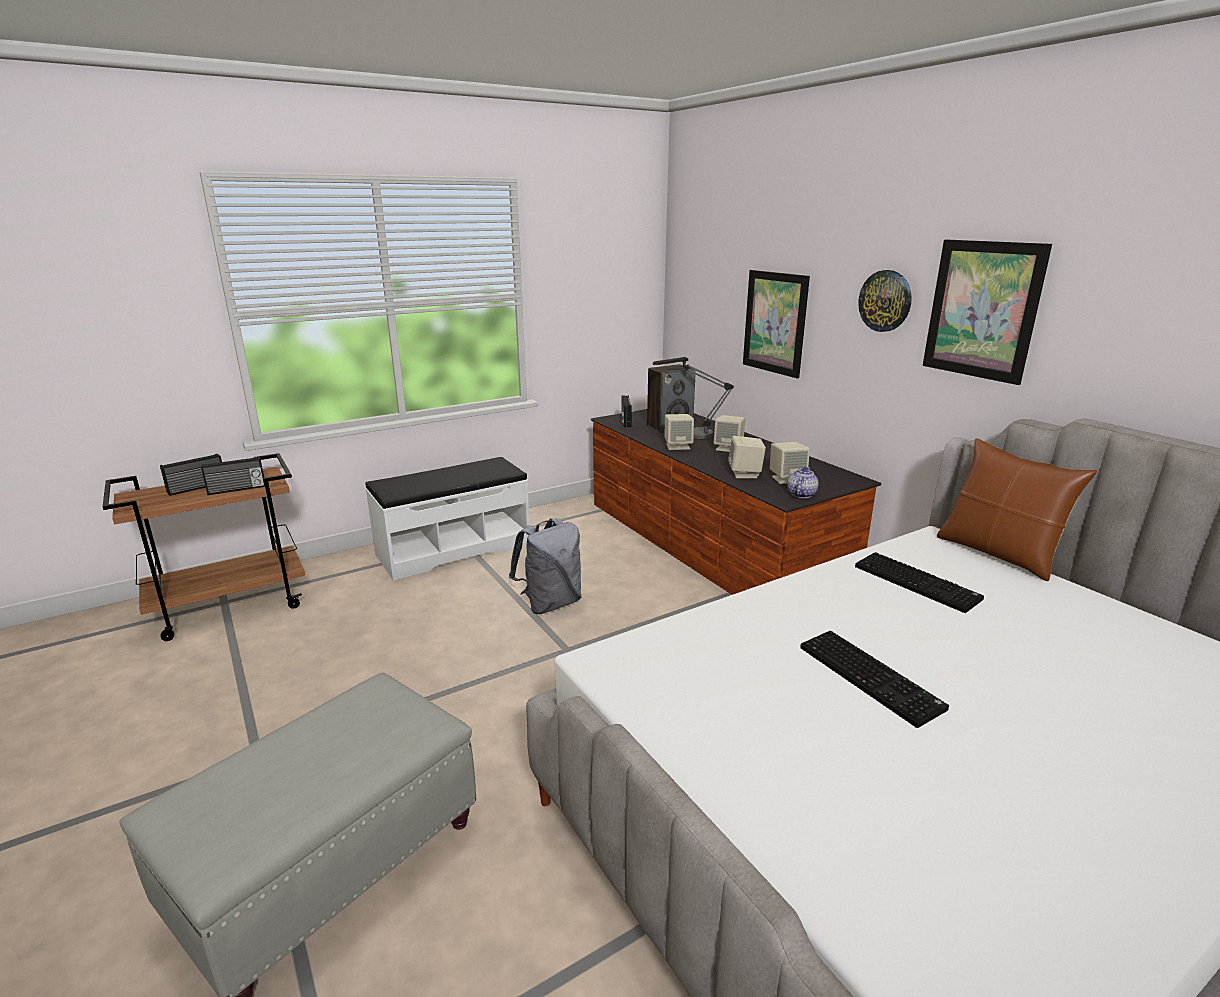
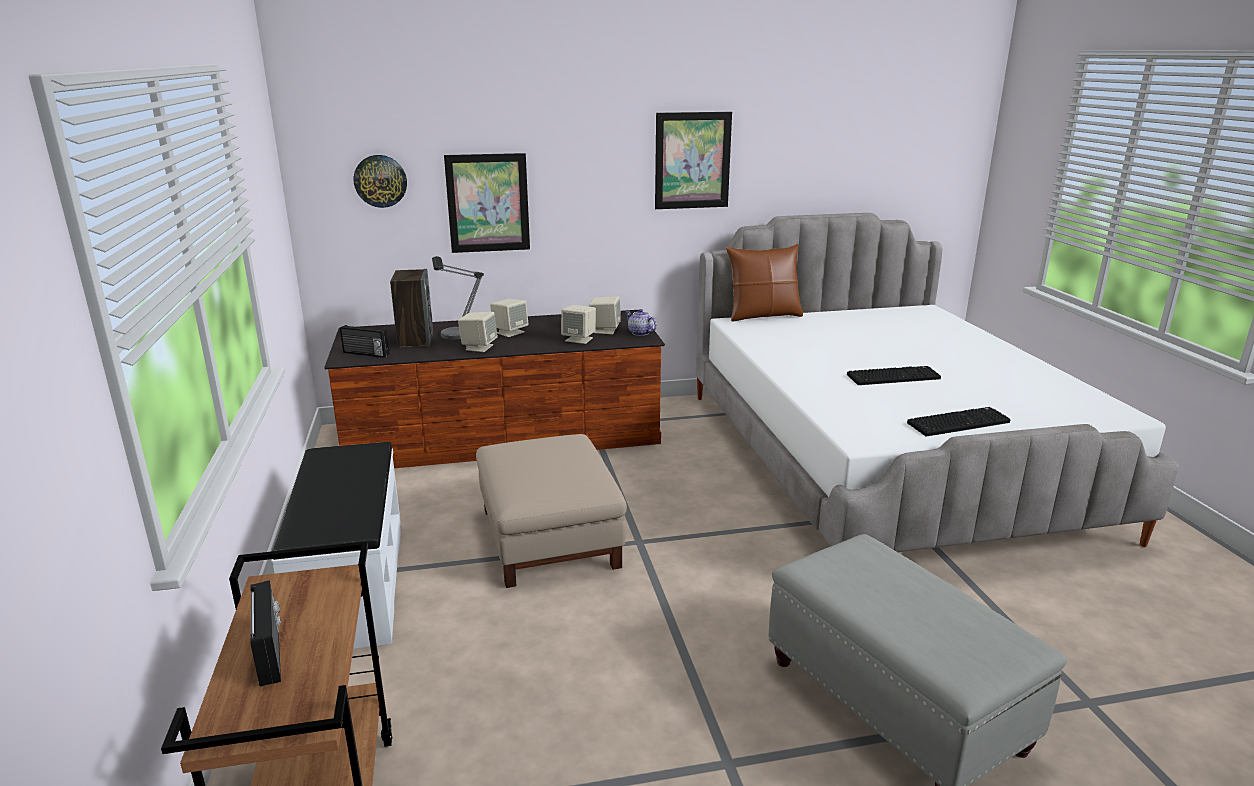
camera: 70 degrees left, 0 degrees up
(237, 489) = (328, 609): radio -> none
(550, 603) = (548, 537): grey backpack -> beige ottoman
(885, 301) = (611, 165): wall clock -> wall clock (380, 181)
(918, 583) = (790, 341): keyboard -> keyboard (958, 422)

